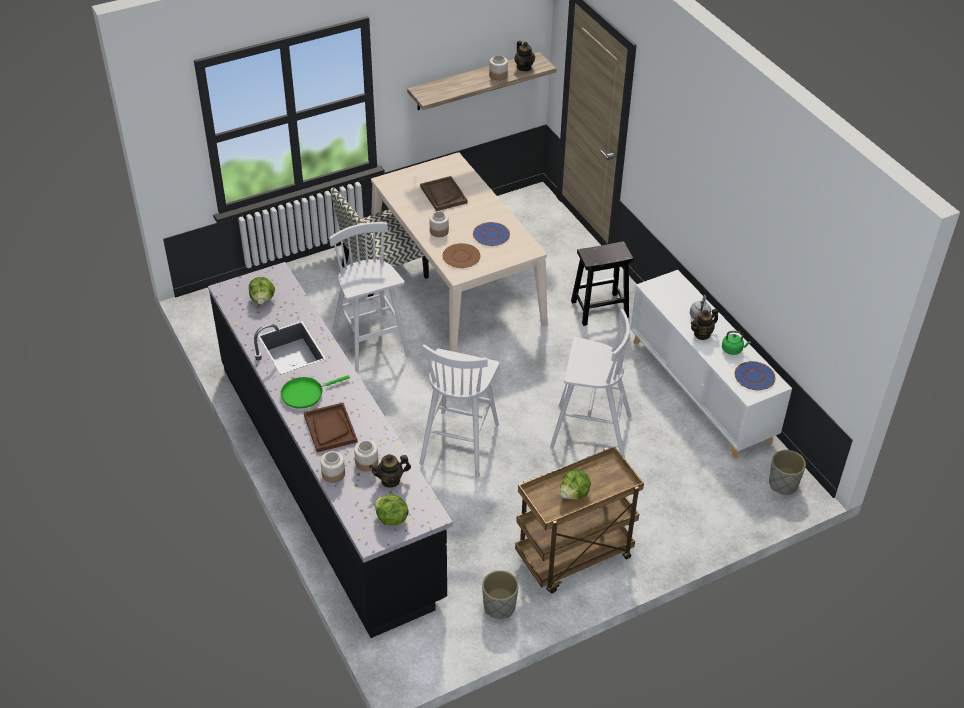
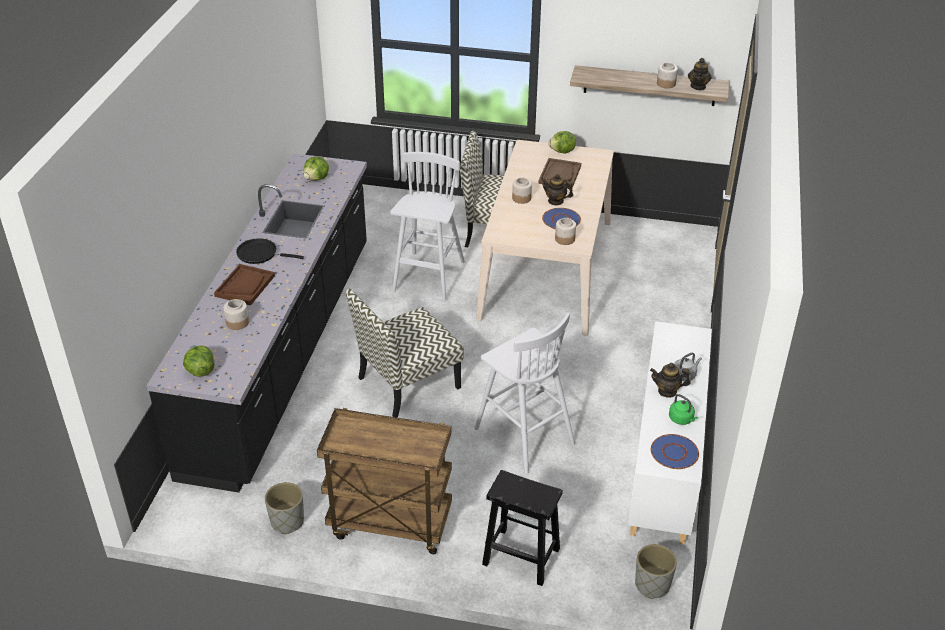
camera: 40 degrees right, 5 degrees down
(305, 394) = (260, 254): green frying pan -> black frying pan
(333, 474) = (205, 317): jar -> jar (564, 239)
(390, 480) = (237, 344): teapot -> teapot (556, 201)
(460, 442) = (407, 383): white stool -> chair
(461, 256) = (515, 224): brown plate -> none
(574, 494) = (375, 444): lettuce -> lettuce (562, 152)
(599, 309) = (648, 346): black stool -> black stool (520, 556)

